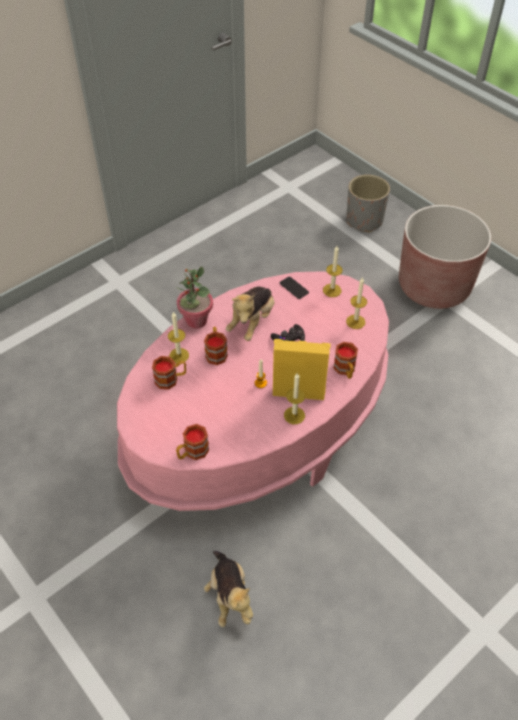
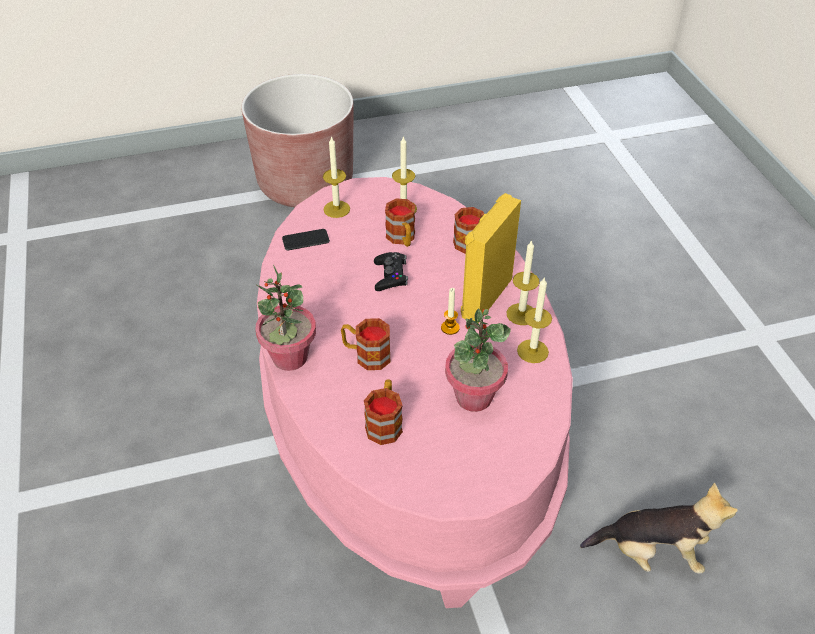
camera: 65 degrees left, 5 degrees down
(179, 355) = (345, 399): candle -> candle (532, 351)
(192, 452) = (533, 439): mug -> mug (402, 239)
(210, 413) = (473, 397): none -> potted plant
(252, 322) = (336, 300): plush toy -> none
(364, 220) = (150, 194): grey planter -> none

